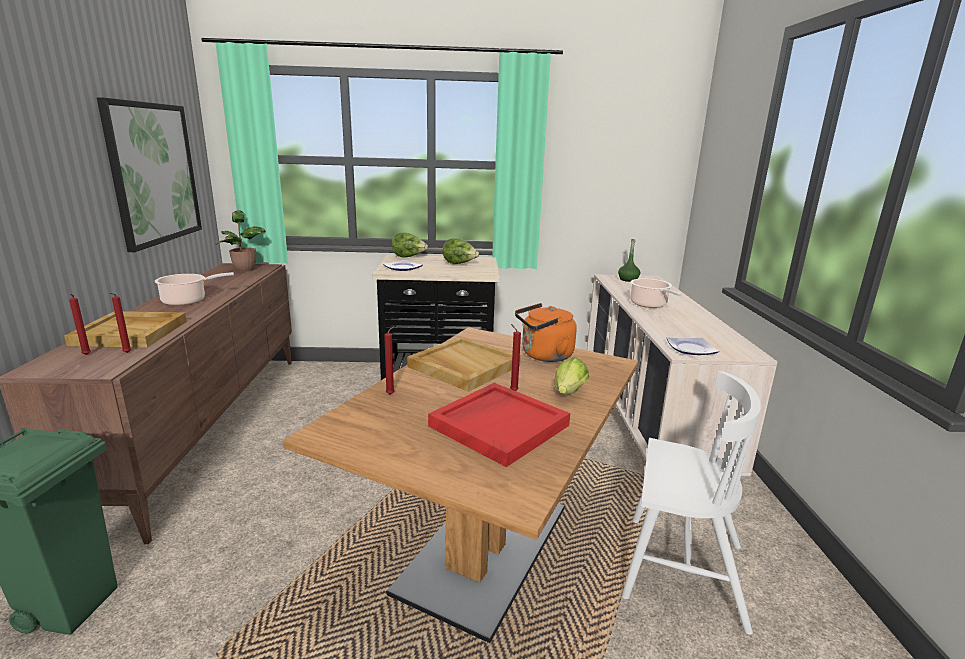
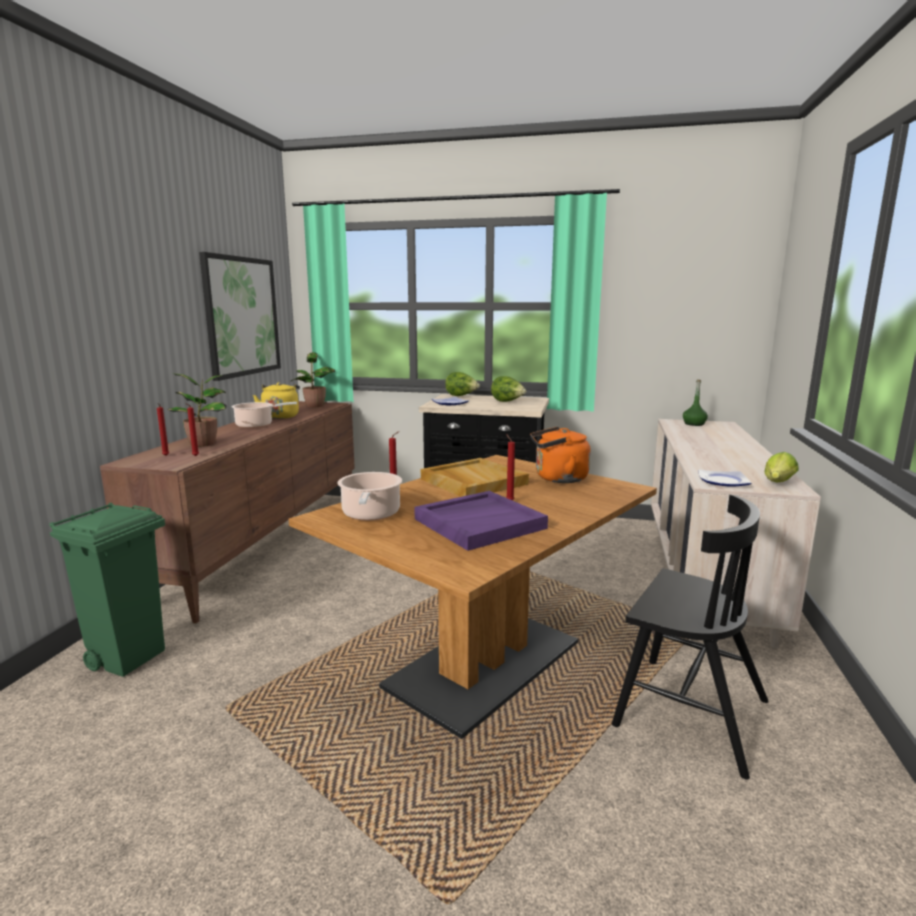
camera: 15 degrees right, 5 degrees down
(132, 332) = (204, 444): beige tray -> potted plant
(211, 286) = (281, 416): none -> yellow kettle
(499, 425) = (479, 523): red tray -> purple tray
(568, 394) = (562, 507): lettuce -> lettuce (777, 483)
(650, 305) = (703, 445): cooking pot -> cooking pot (370, 515)
(675, 567) = (682, 708): white chair -> black chair

